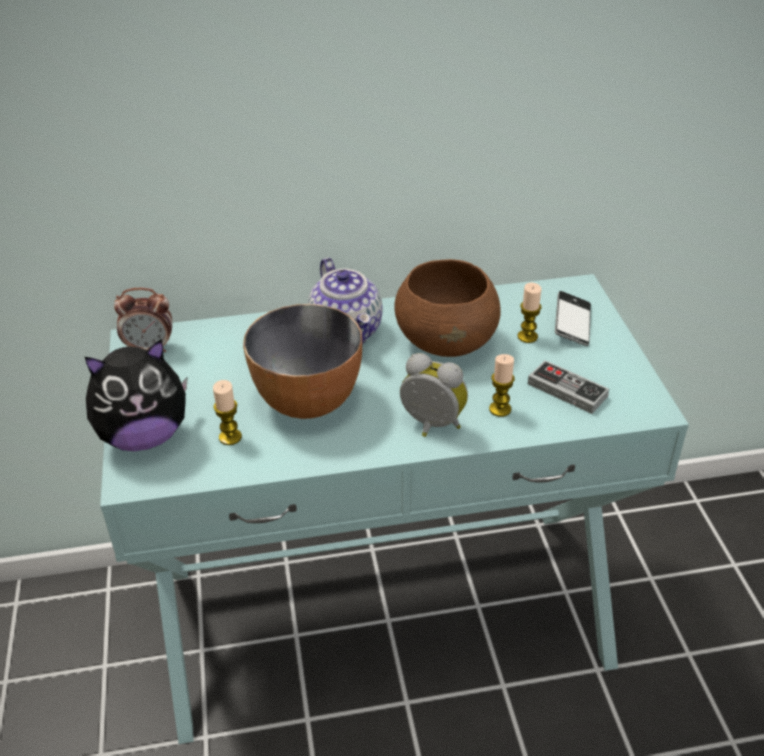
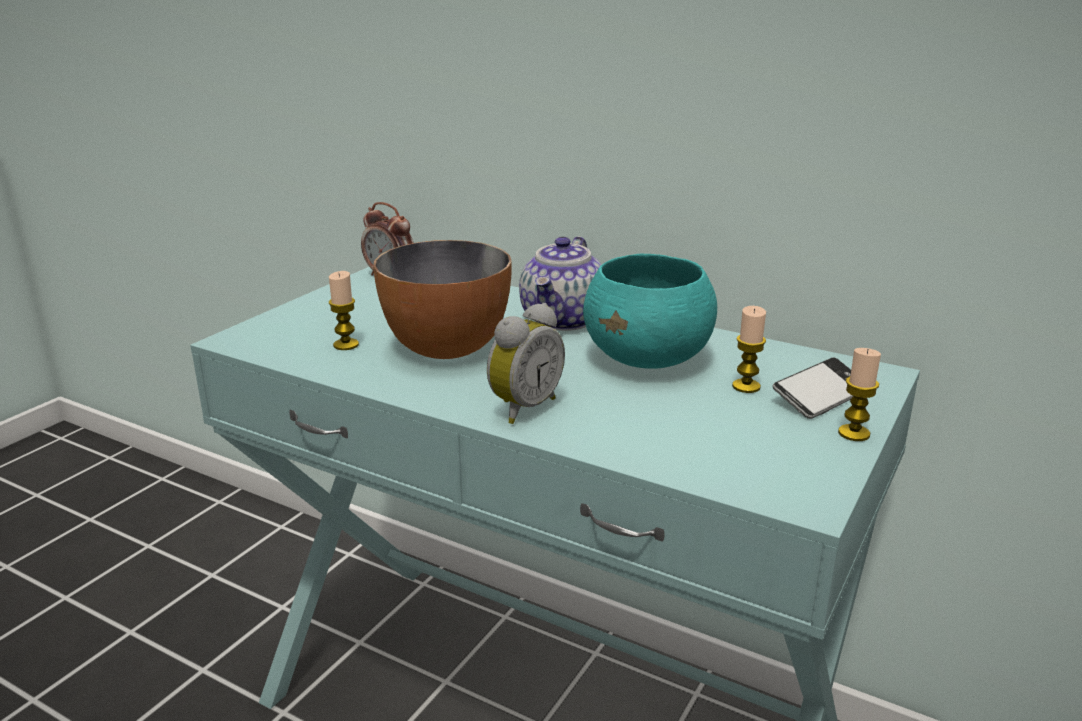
camera: 40 degrees right, 15 degrees down
(144, 436) = (290, 320): plush toy -> none
(431, 426) = (522, 407): alarm clock -> alarm clock turned 60 degrees clockwise
(447, 341) = (649, 359): brown bowl -> turquoise bowl
(500, 409) = (616, 425): candle -> candle (854, 433)
(567, 390) = (720, 442): game controller -> none

